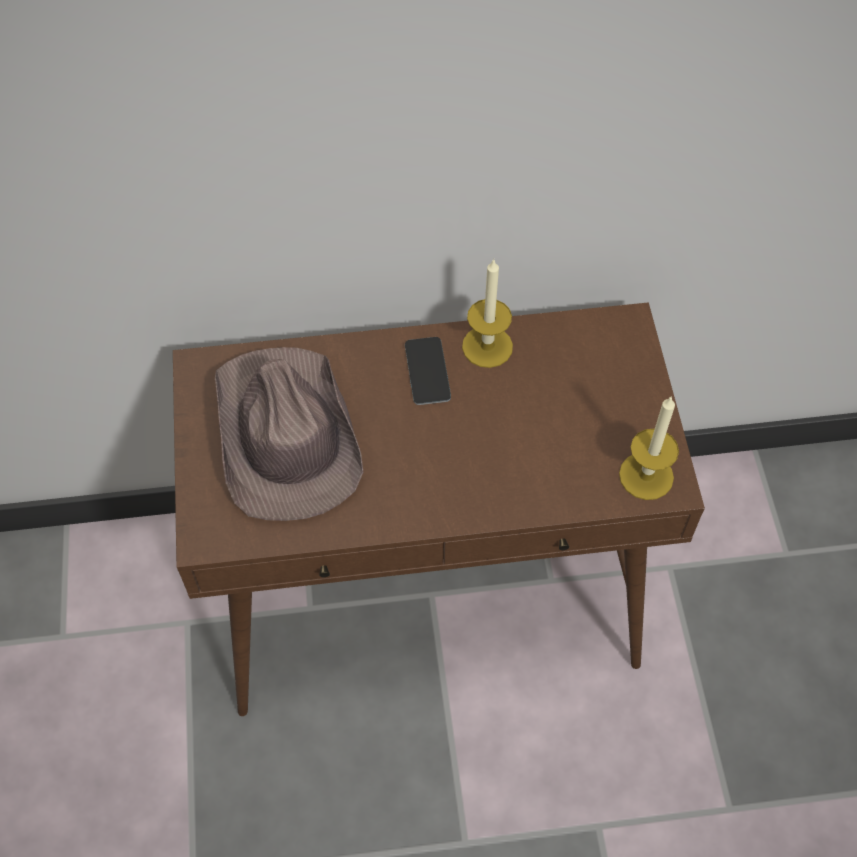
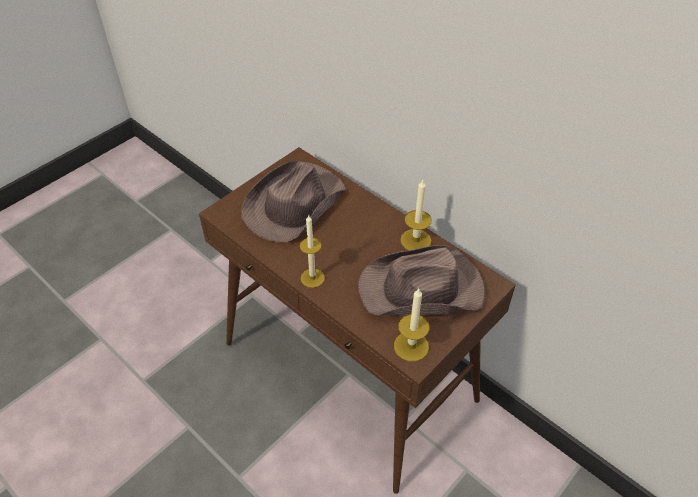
camera: 50 degrees right, 10 degrees down
(427, 371) = (378, 228): phone -> none
(442, 505) = (312, 278): none -> candle
(572, 400) = (422, 290): none -> brown hat

